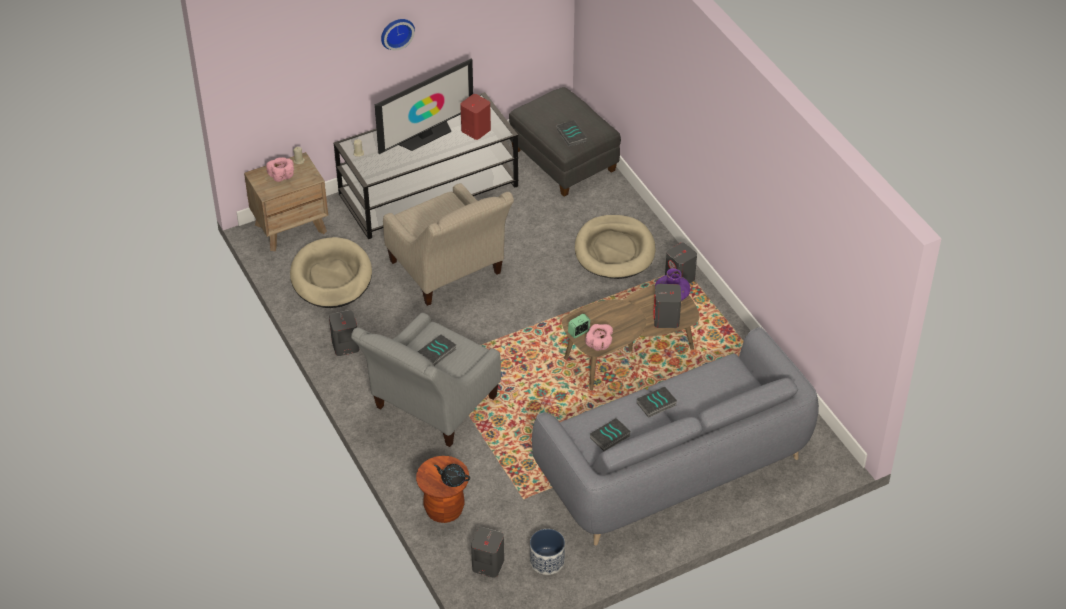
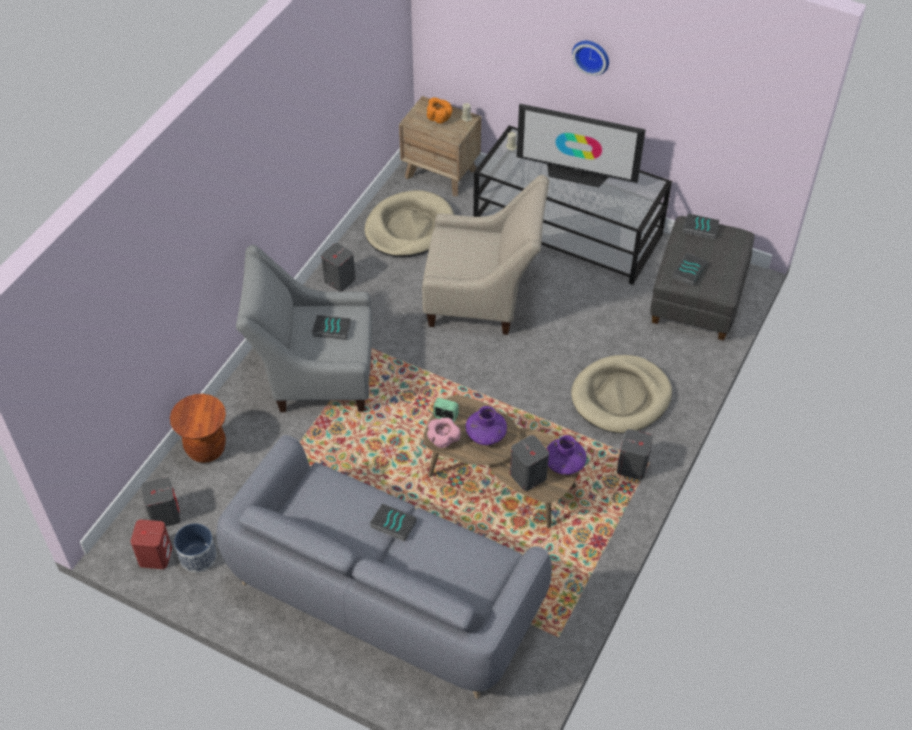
camera: 55 degrees right, 5 degrees up
(281, 175) = (439, 118): pink bowl -> orange bowl
(449, 272) = (483, 298): beige armchair -> beige armchair turned 105 degrees counterclockwise
(453, 479) = (198, 425): black teapot -> none
(475, 130) = (617, 201): red speaker -> red speaker (155, 555)
(610, 437) = (321, 510): book -> book (700, 229)
(614, 319) = (486, 434): none -> purple vase

